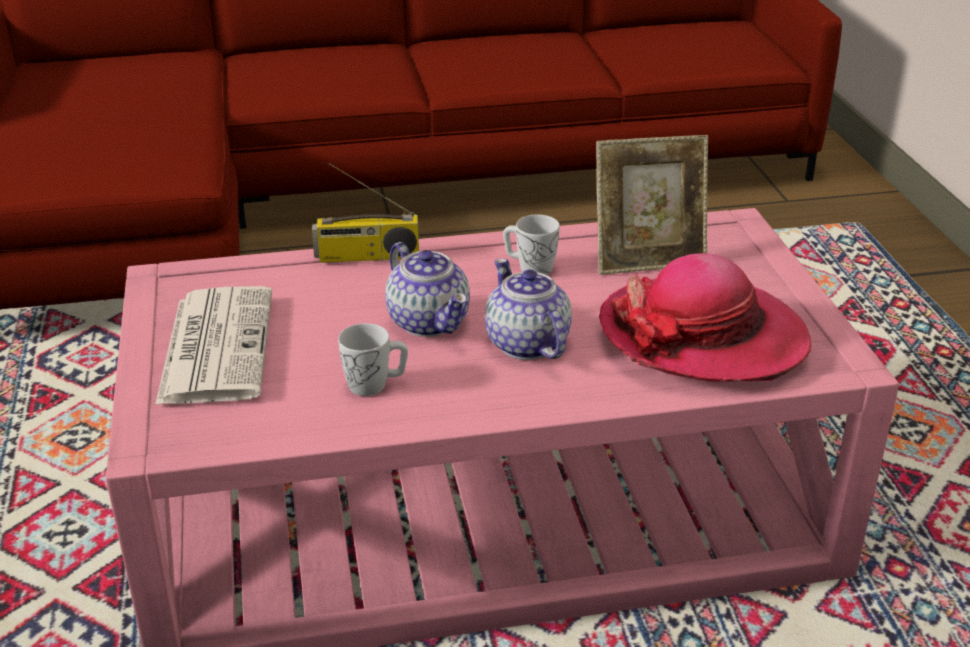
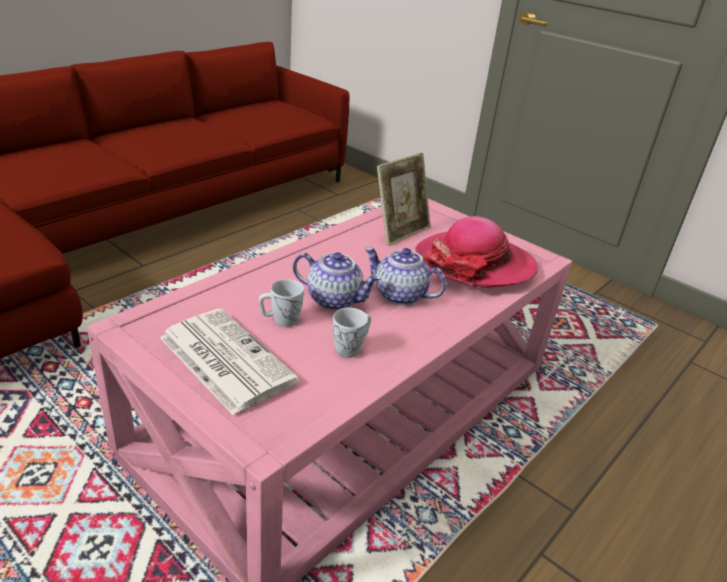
camera: 40 degrees left, 0 degrees up
(367, 256) = (251, 271): radio -> none
(529, 267) = (348, 252): white mug -> white mug (280, 320)

